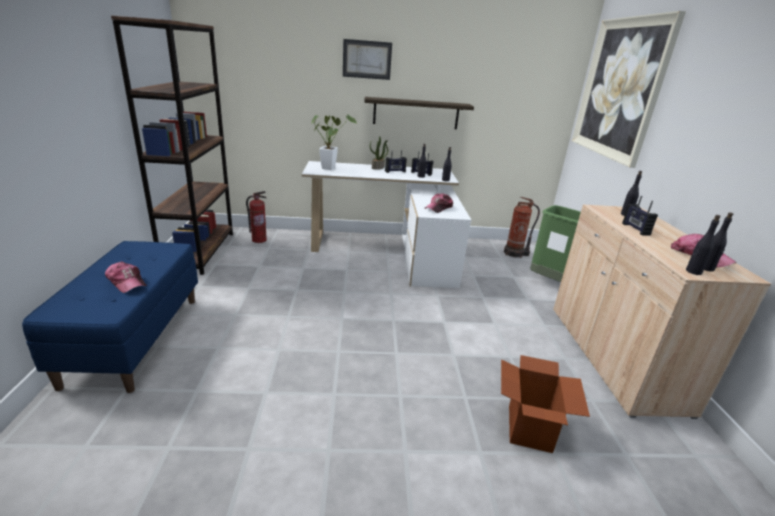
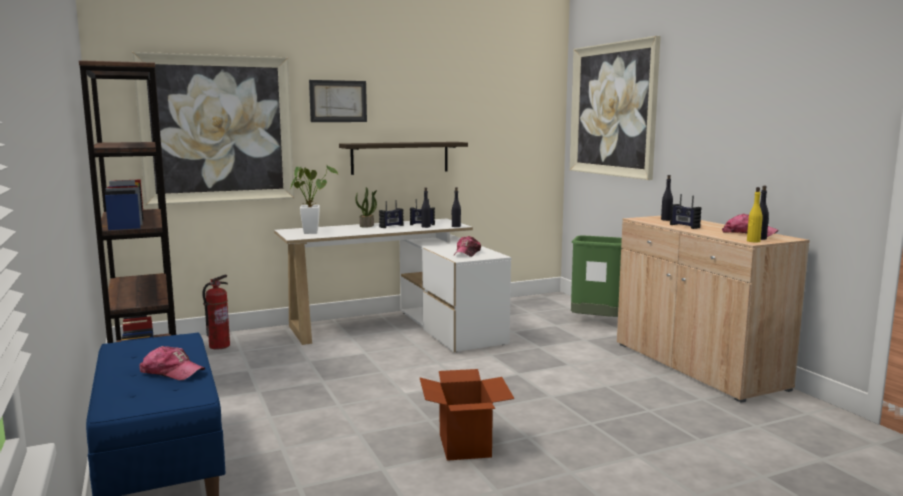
camera: 20 degrees left, 15 degrees down
(269, 77) = (217, 129): none -> picture
(514, 254) = (539, 306): fire extinguisher -> none
(529, 428) = (666, 429): cardboard box -> cardboard box (465, 445)
(693, 272) = (753, 241): black bottle -> yellow bottle

